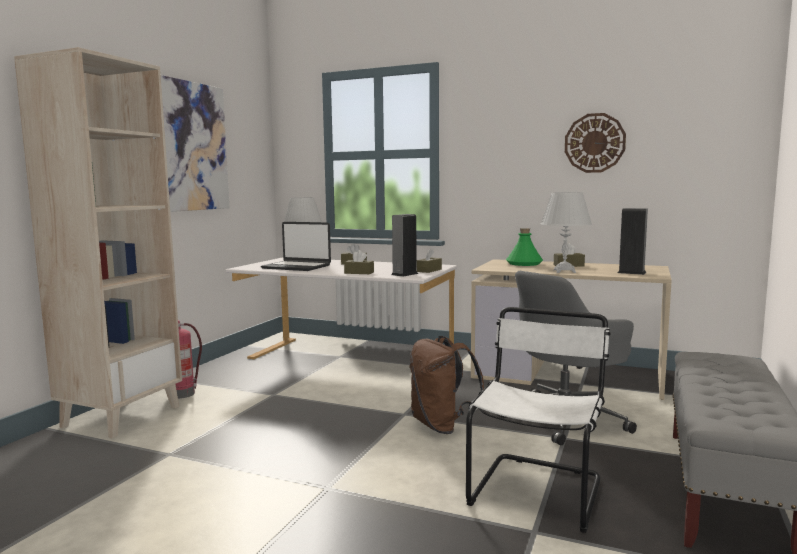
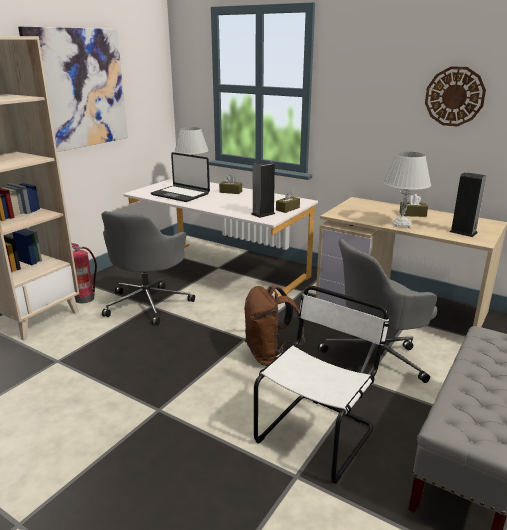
camera: 10 degrees right, 15 degrees up
(268, 392) = (148, 303): none -> grey office chair
(359, 273) = (226, 208): brown tissue box -> none
(524, 264) = (374, 208): green bottle -> none

